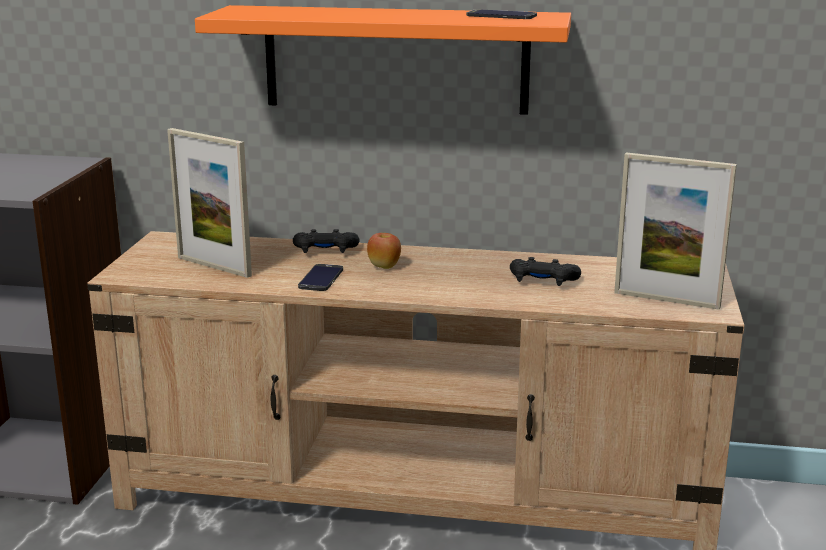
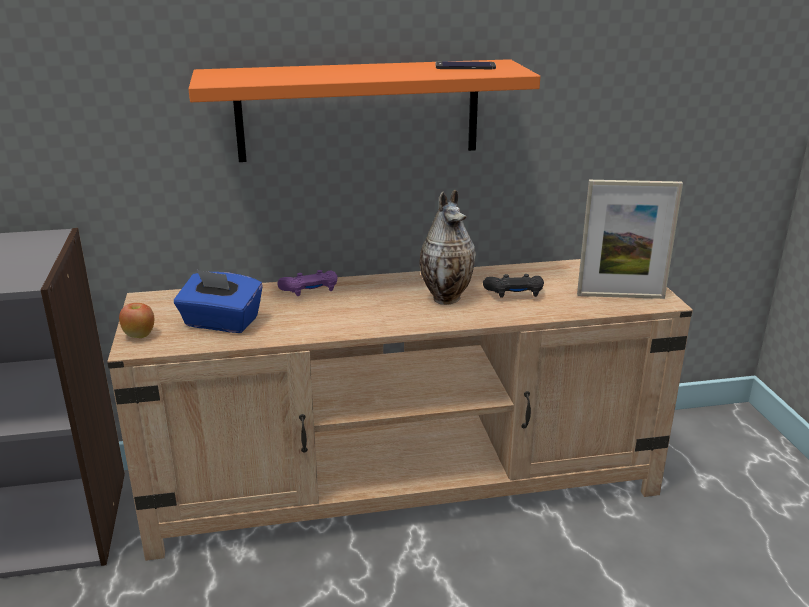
camera: 20 degrees left, 5 degrees up
(214, 266) = (221, 323): picture frame -> blue tissue box
(321, 278) = (330, 320): phone -> none
(325, 251) = (310, 291): black game controller -> purple game controller
(384, 266) = (374, 299): apple -> apple (139, 335)
(463, 275) = (447, 297): none -> vase

